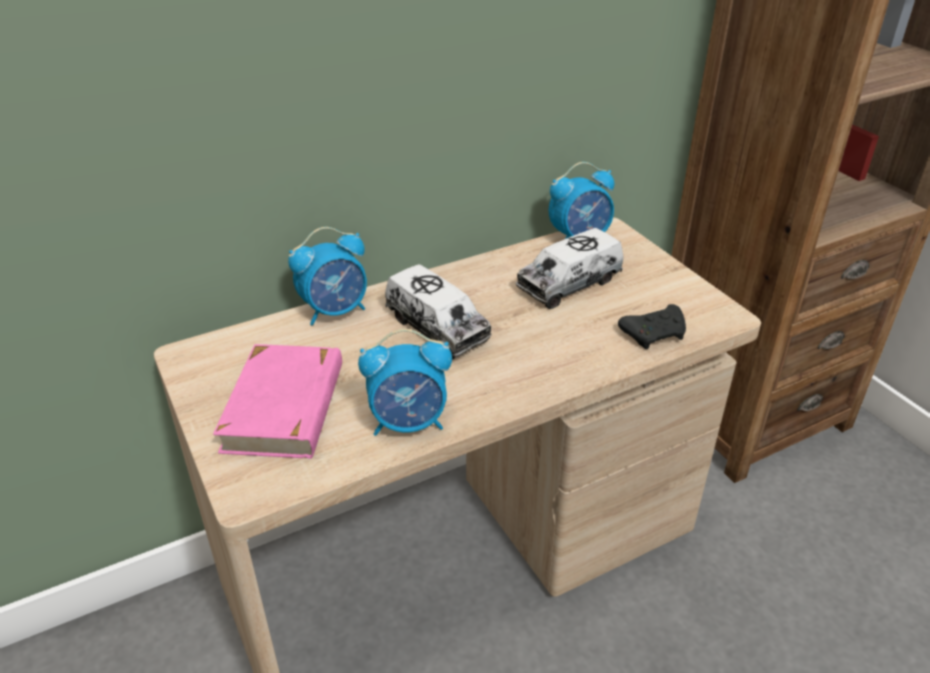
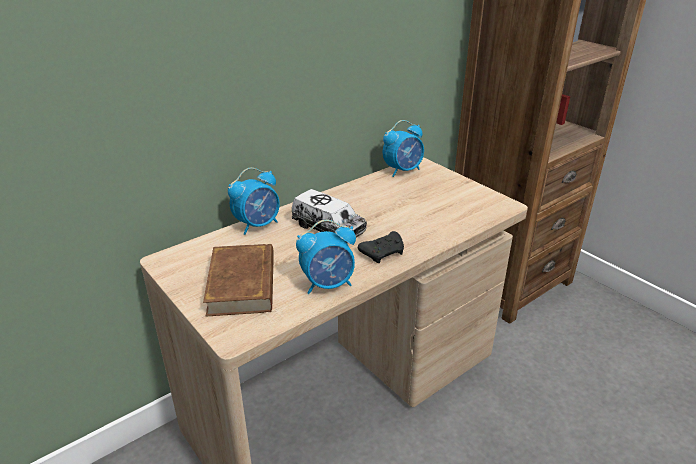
camera: 10 degrees left, 5 degrees down
(285, 407) = (243, 284): pink book -> brown book
(569, 284) = (404, 196): toy truck -> none
(654, 334) = (466, 219): black game controller -> black game controller (383, 253)

